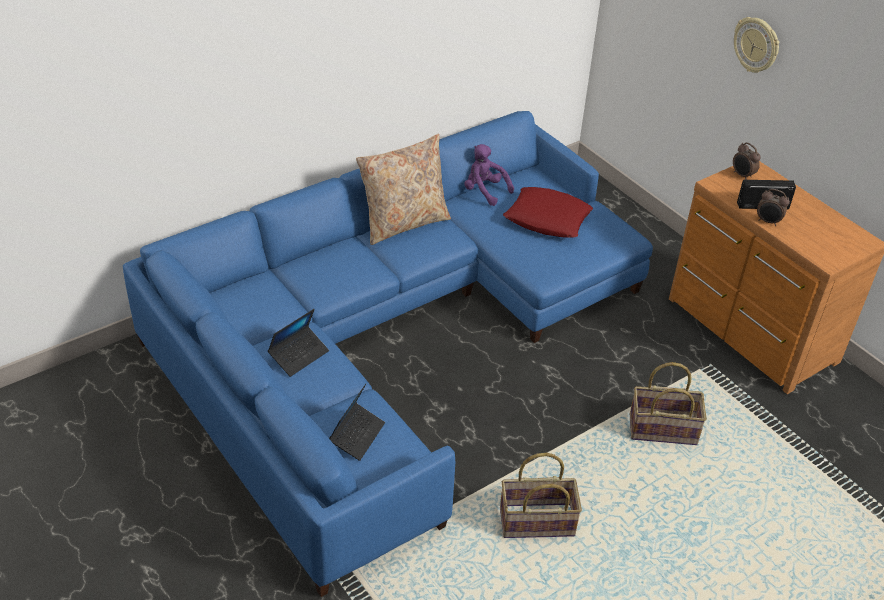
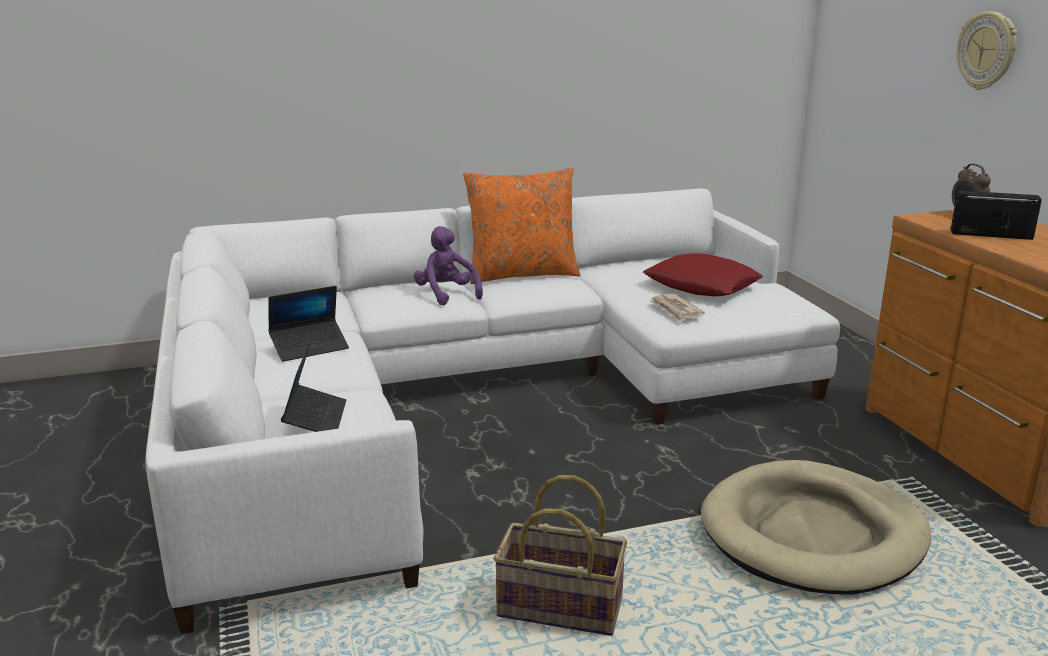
camera: 20 degrees right, 20 degrees down
(357, 435) = (315, 418): laptop -> laptop turned 45 degrees counterclockwise
(388, 336) = (471, 396): blue sofa -> white sofa
(404, 223) = (522, 274): beige pillow -> orange pillow
(484, 191) = (635, 262): purple plush toy -> purple plush toy (446, 295)
(540, 256) = (675, 310): none -> newspaper
(663, 429) = (813, 534): basket -> beige dog bed
(768, 222) = (996, 245): alarm clock -> none

